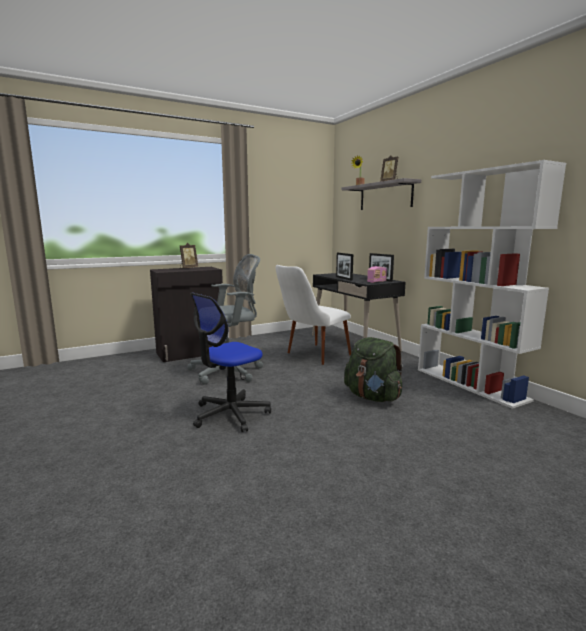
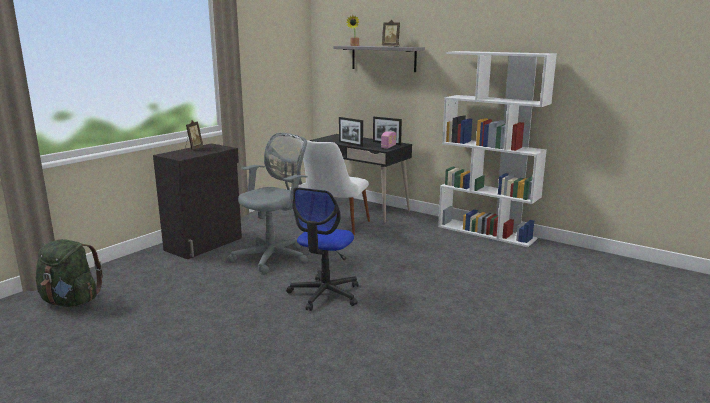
camera: 25 degrees left, 5 degrees up
(372, 397) = (424, 257): green backpack -> green backpack (71, 302)

